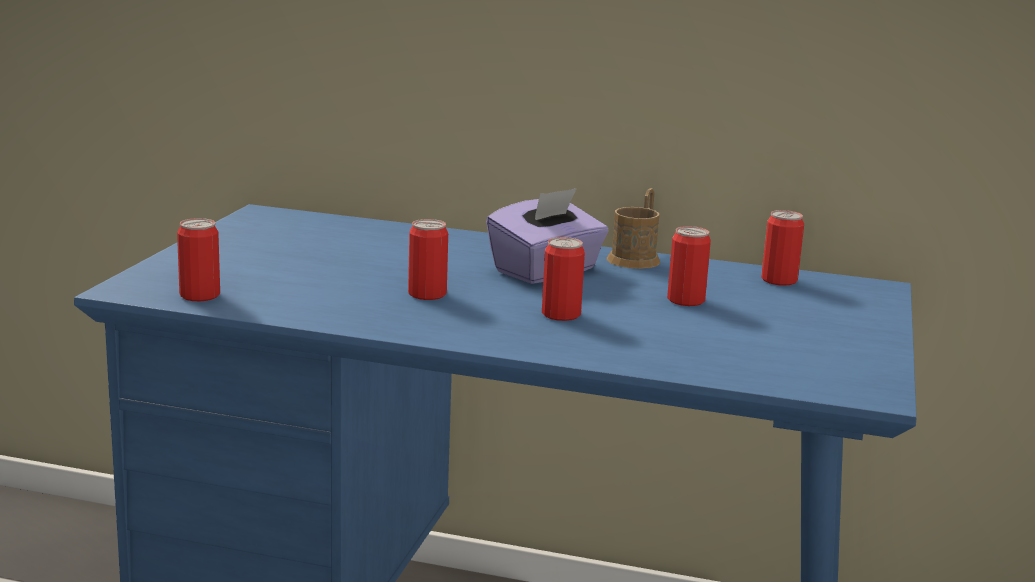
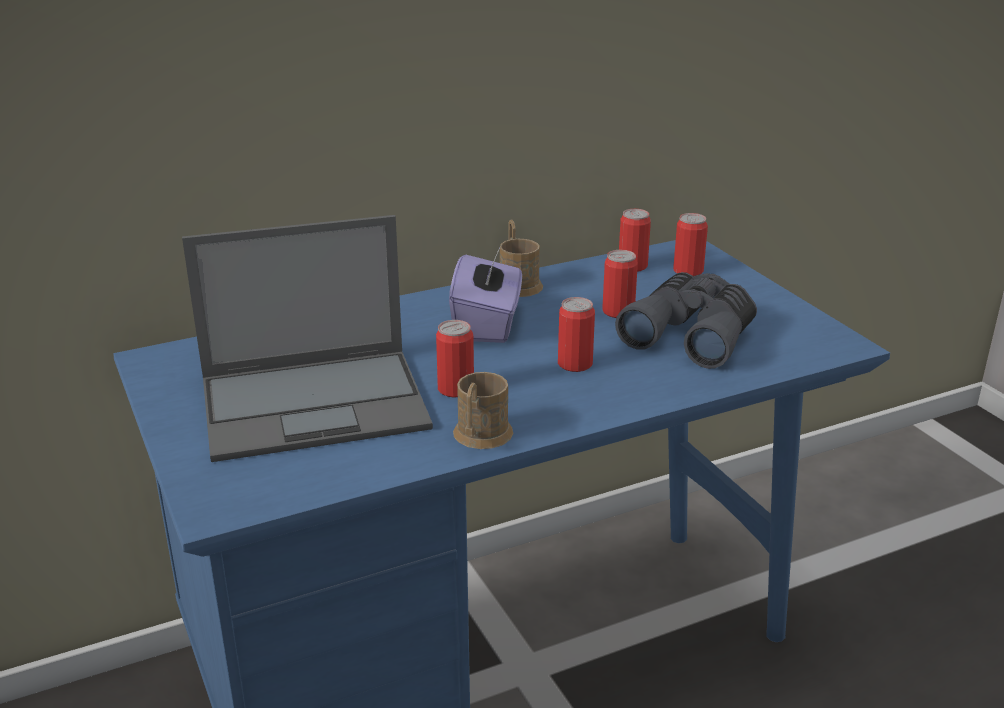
camera: 40 degrees left, 10 degrees up
(200, 295) = (291, 482): can -> can (688, 271)
(311, 267) = (317, 403): none -> laptop
(378, 323) = (480, 437): none -> brown mug
(720, 335) = (692, 334): none -> grey binoculars

